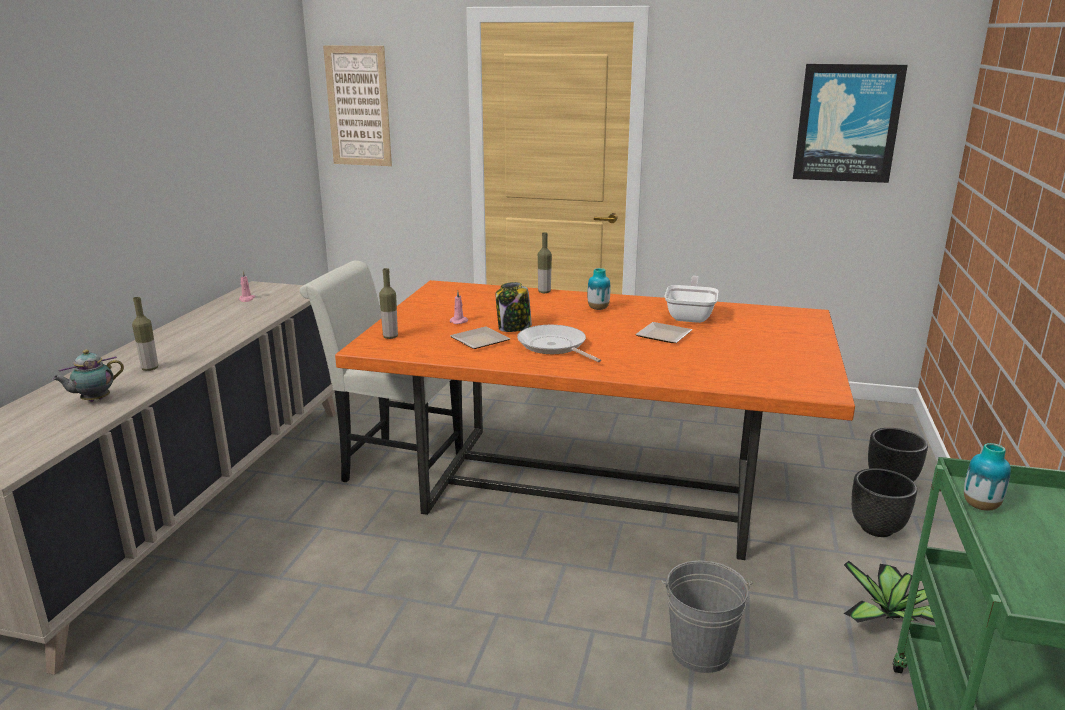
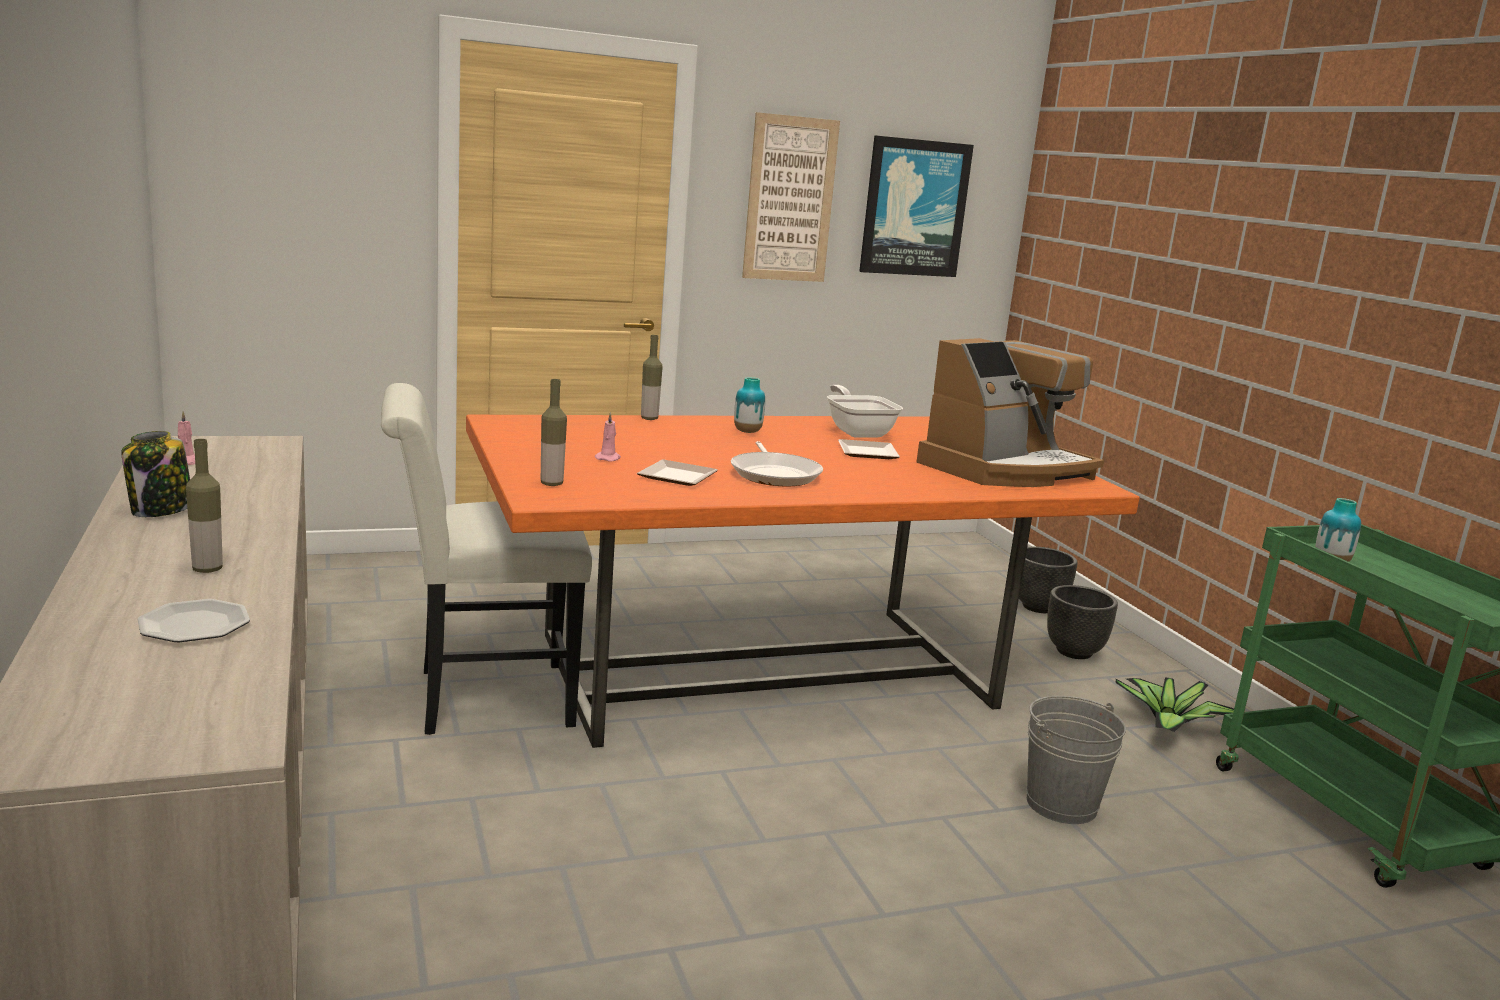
camera: 35 degrees left, 5 degrees down
(94, 400) = (194, 625): teapot -> plate
(358, 106) = (241, 151): picture -> picture (790, 199)
(514, 328) = (690, 459): jar -> jar (161, 510)
(554, 346) = (775, 474): frying pan -> frying pan turned 120 degrees counterclockwise
(762, 364) = (1005, 470): none -> coffee machine

